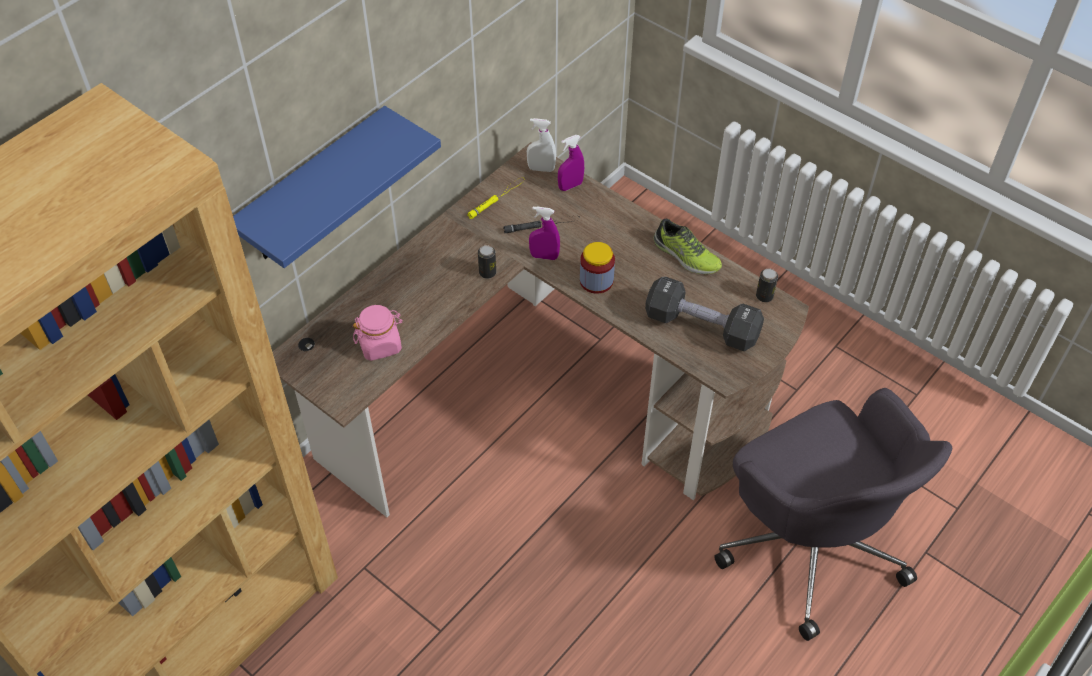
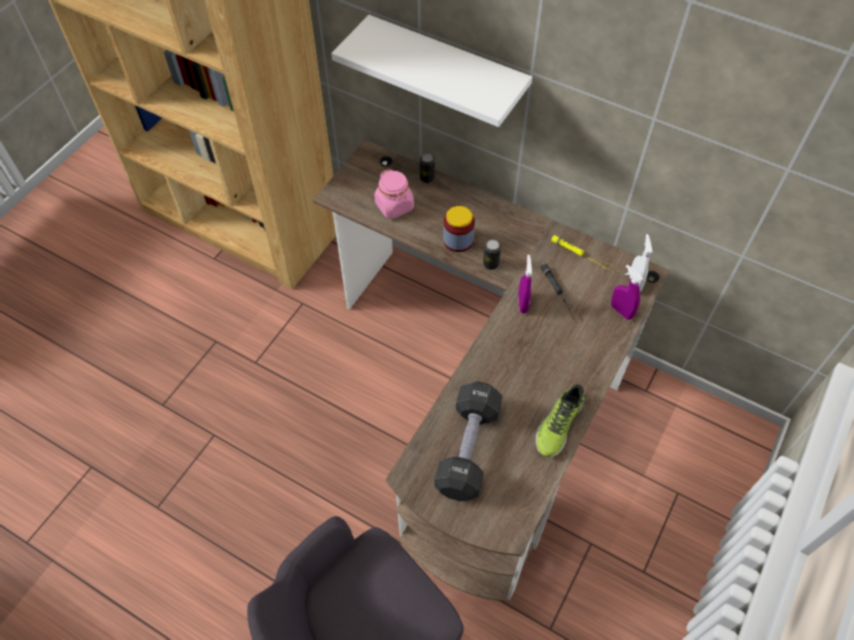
camera: 80 degrees right, 5 degrees up
(314, 188) = (447, 71): blue shelf -> white shelf
(596, 281) = (503, 350): jar -> jar (458, 240)
(764, 296) = (523, 506): can -> can (427, 178)

